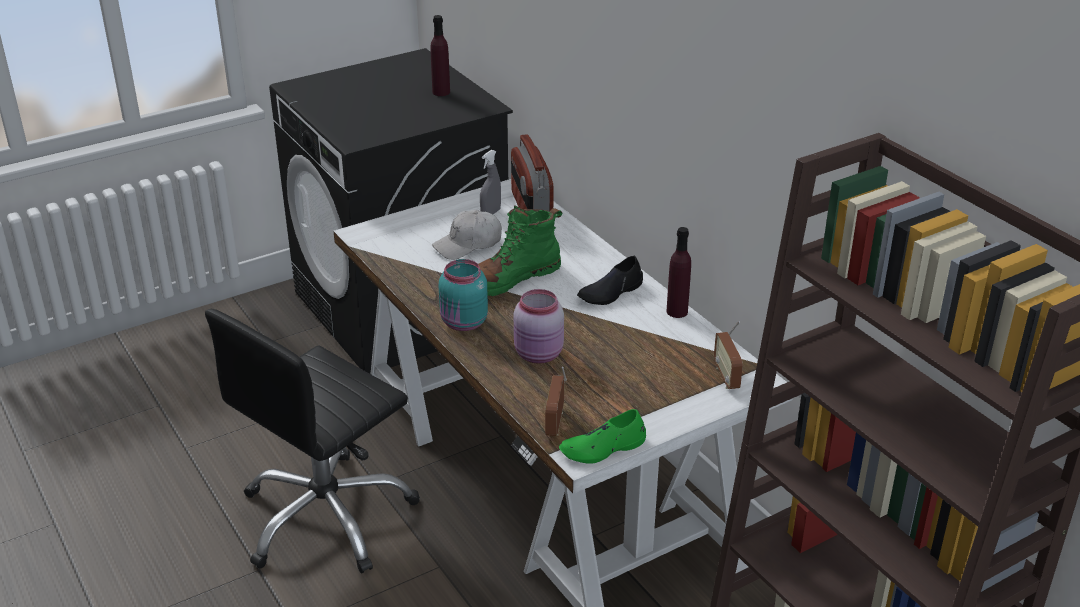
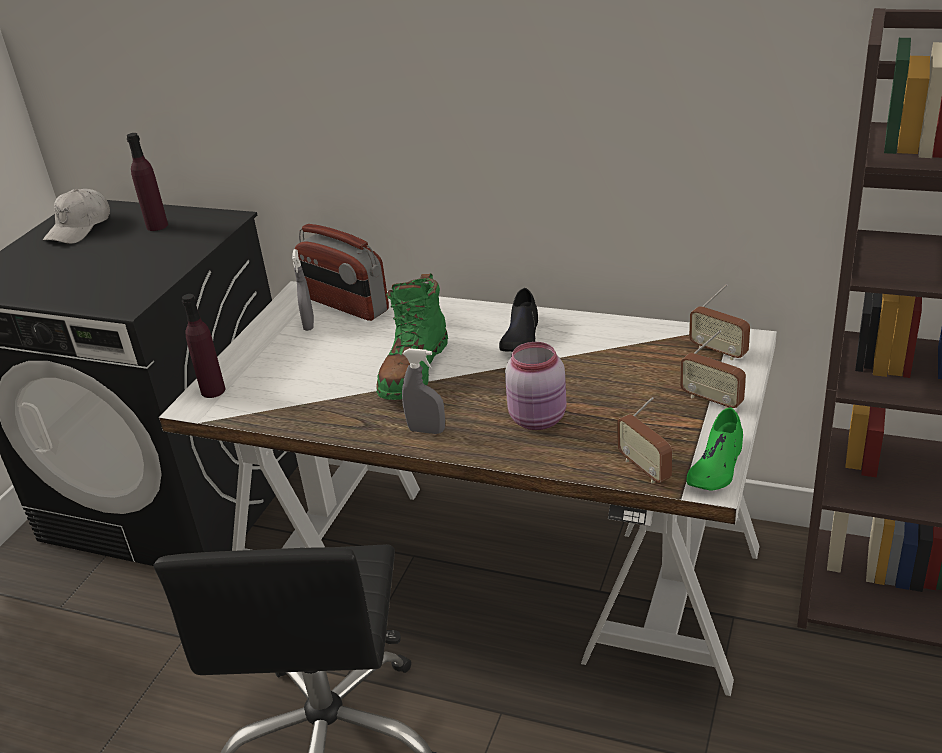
camera: 35 degrees left, 0 degrees up
(464, 323) = (426, 430): turquoise jar -> grey spray bottle
(468, 244) = (326, 360): white cap -> white cap (80, 228)
(667, 406) = (711, 400): none -> radio
(677, 312) = (599, 322): purple bottle -> purple bottle (213, 391)

